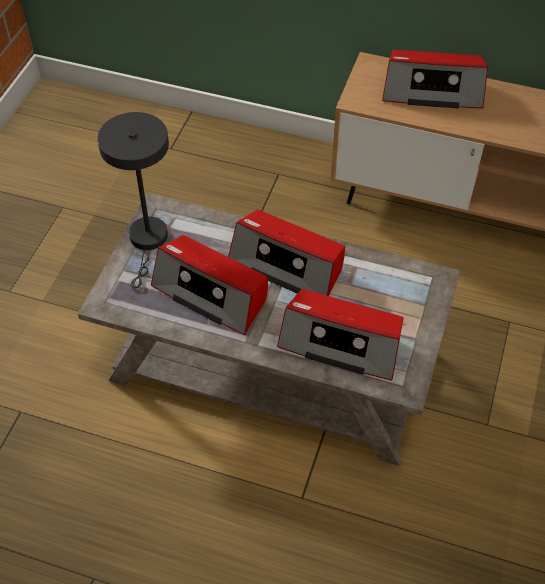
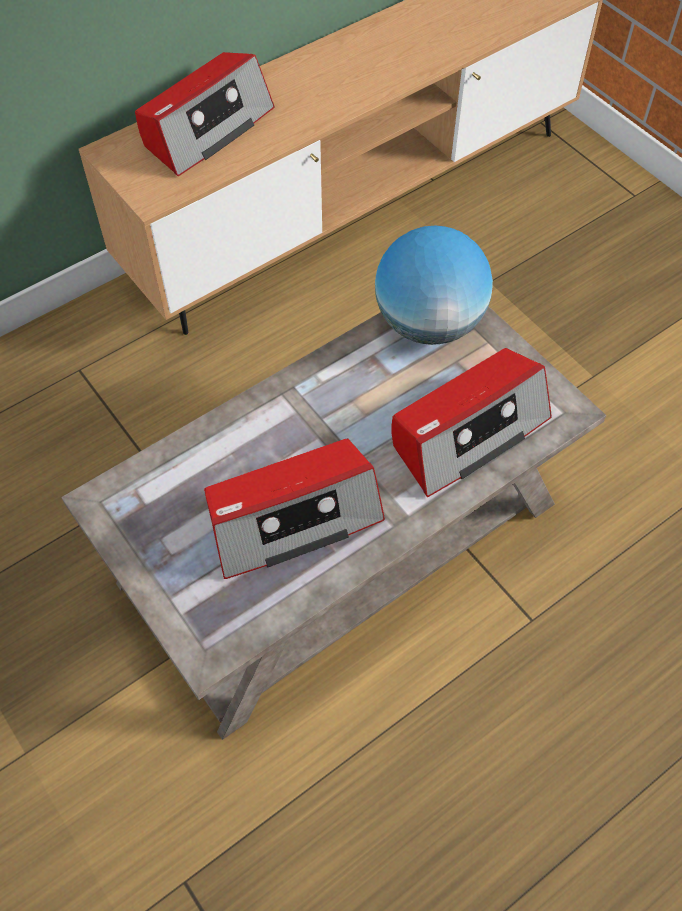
camera: 55 degrees left, 5 degrees up
(148, 241) = (147, 542): grey table lamp -> none
(288, 265) = (315, 416): radio -> none
(407, 281) = (429, 323): none -> globe

